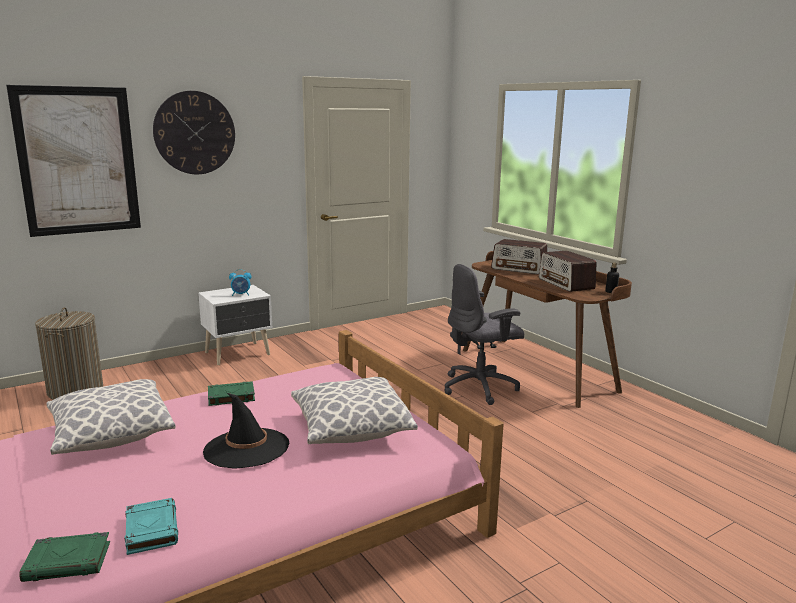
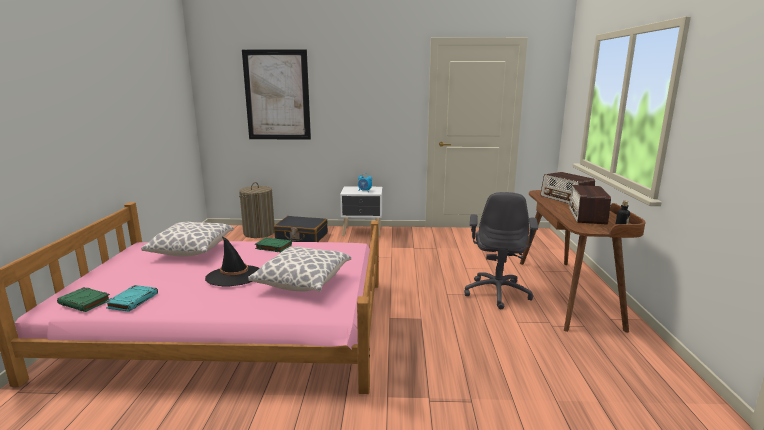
camera: 35 degrees right, 0 degrees up
(157, 380) = (301, 237): none -> black suitcase
(195, 133) = (348, 79): wall clock -> none
(480, 387) = (497, 293): grey office chair -> grey office chair turned 90 degrees counterclockwise

